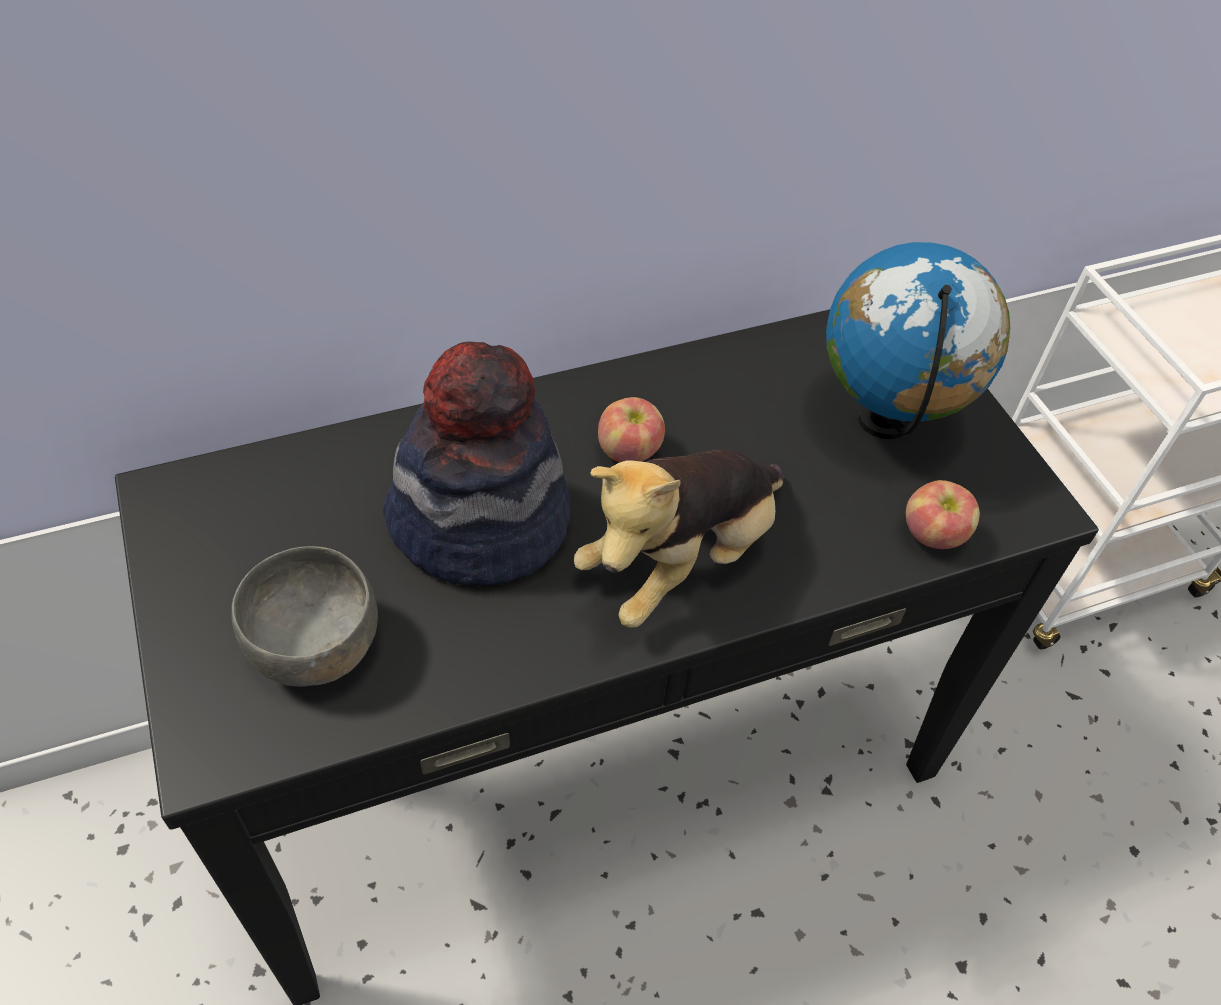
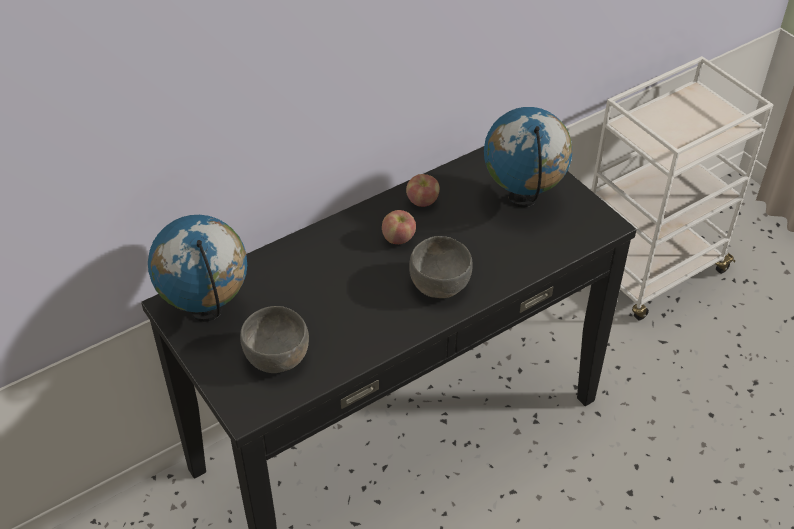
camera: 10 degrees left, 5 degrees down
(224, 520) = (207, 311): none -> globe
(480, 522) = (335, 286): hat -> none
(681, 560) = (440, 283): plush toy -> grey bowl
(933, 535) = (558, 247): apple -> apple (422, 201)

